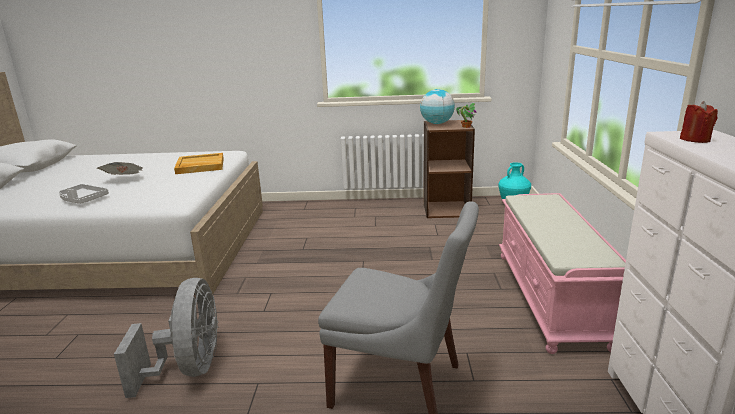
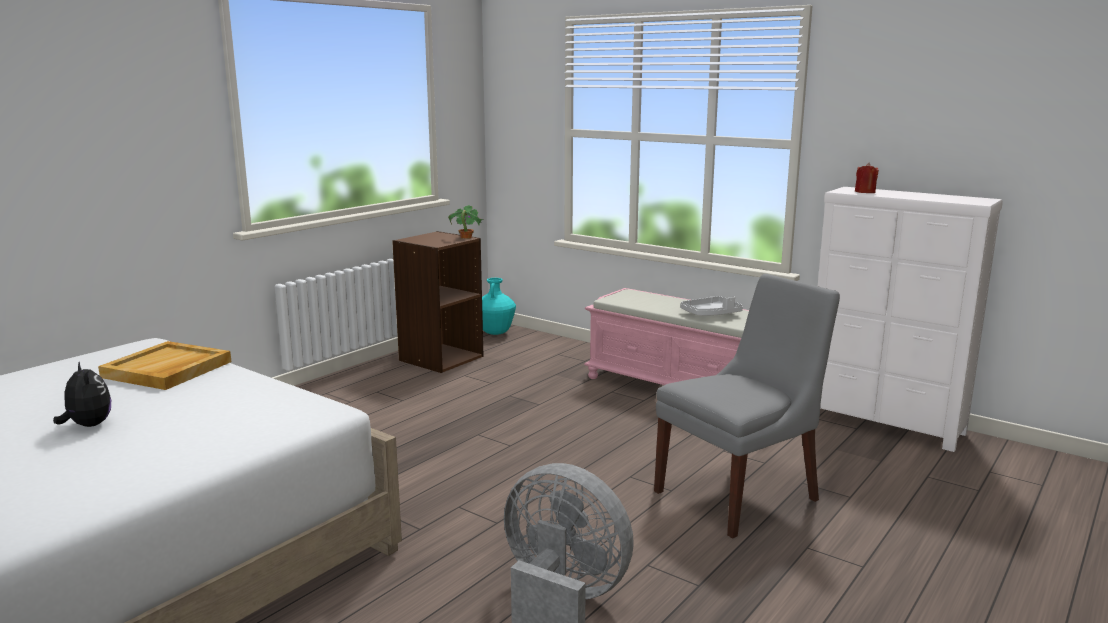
camera: 55 degrees left, 5 degrees down
(83, 200) = (125, 468): grey tray -> grey tray (711, 314)
(124, 180) = (88, 425): newspaper -> plush toy
(437, 123) = (421, 240): globe -> none

